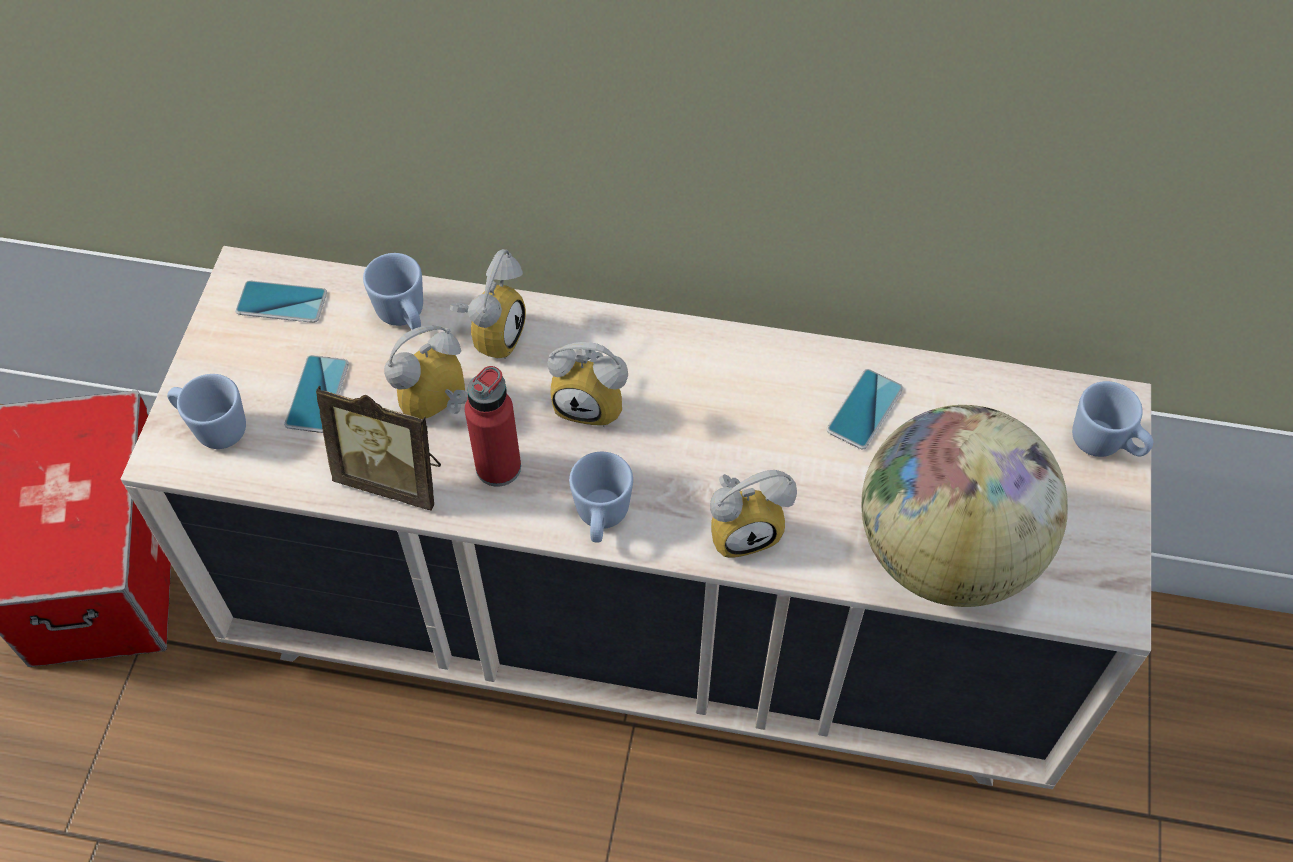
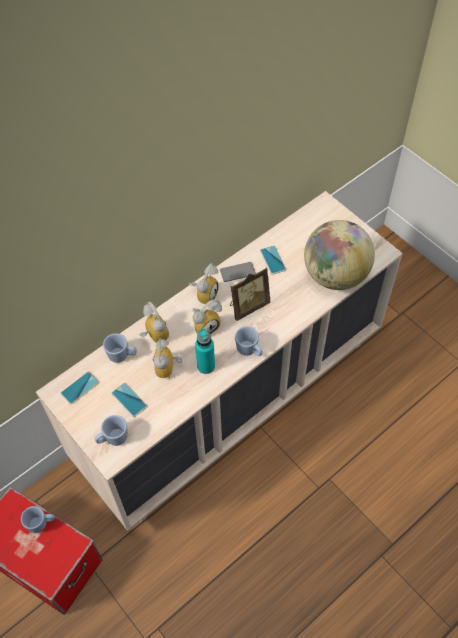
camera: 50 degrees left, 0 degrees up
(393, 477) = (183, 397): picture frame -> picture frame (248, 306)
(498, 467) = (206, 366): red bottle -> turquoise bottle
(745, 528) = (285, 317): alarm clock -> alarm clock (204, 294)
(772, 369) = (237, 272): none -> phone
(1104, 445) = (335, 215): blue mug -> blue mug (41, 523)

